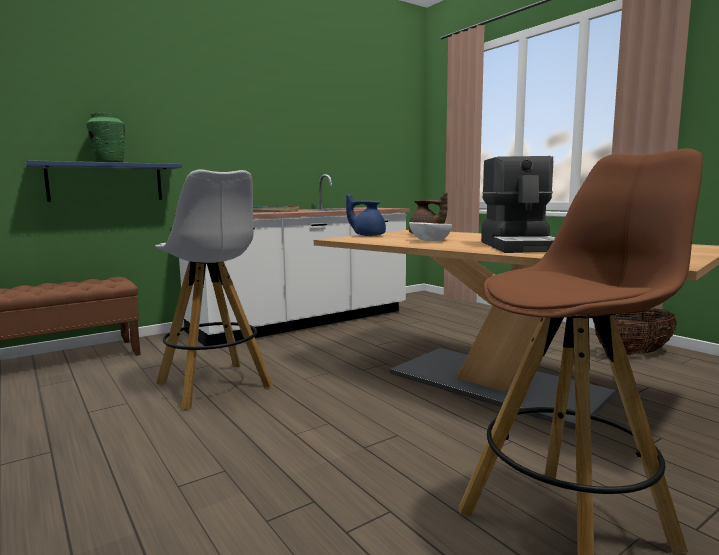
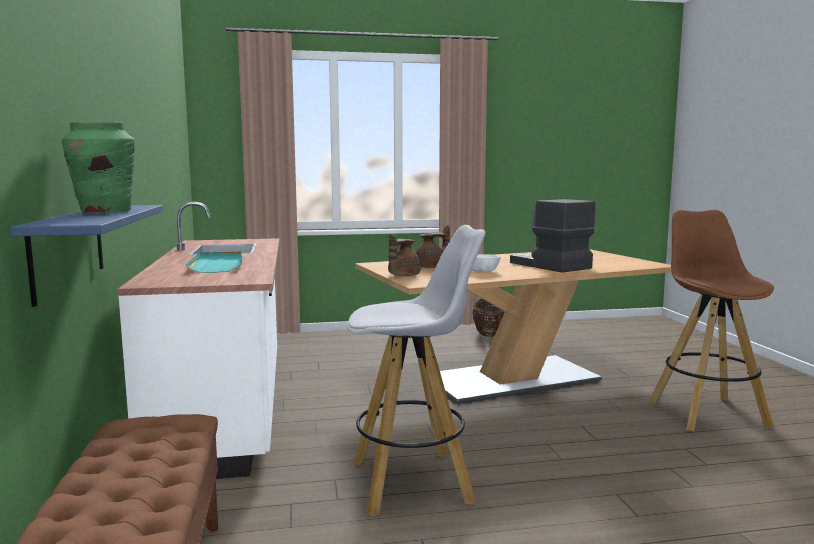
camera: 65 degrees left, 0 degrees up
(368, 235) = (402, 275): blue teapot -> brown teapot
(521, 246) = (550, 266): coffee machine -> coffee machine turned 150 degrees counterclockwise

